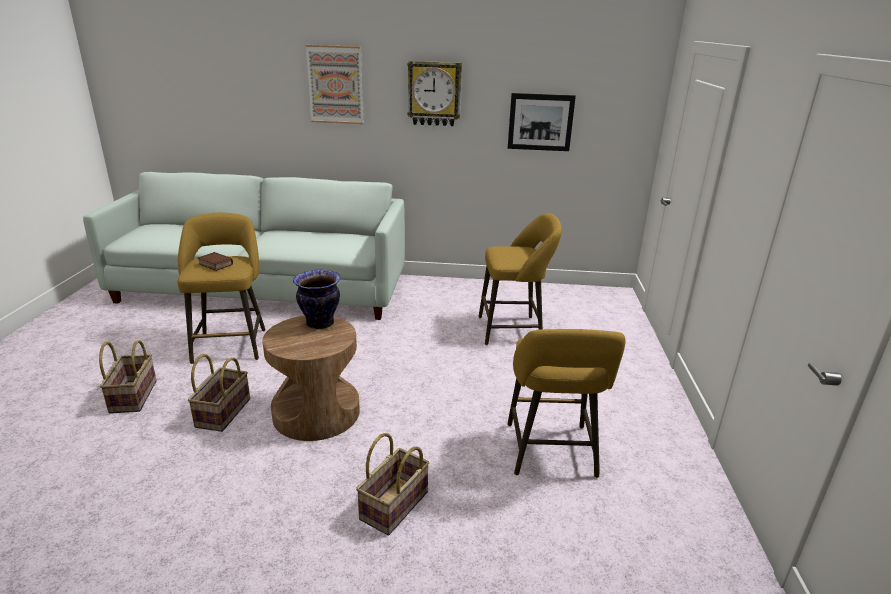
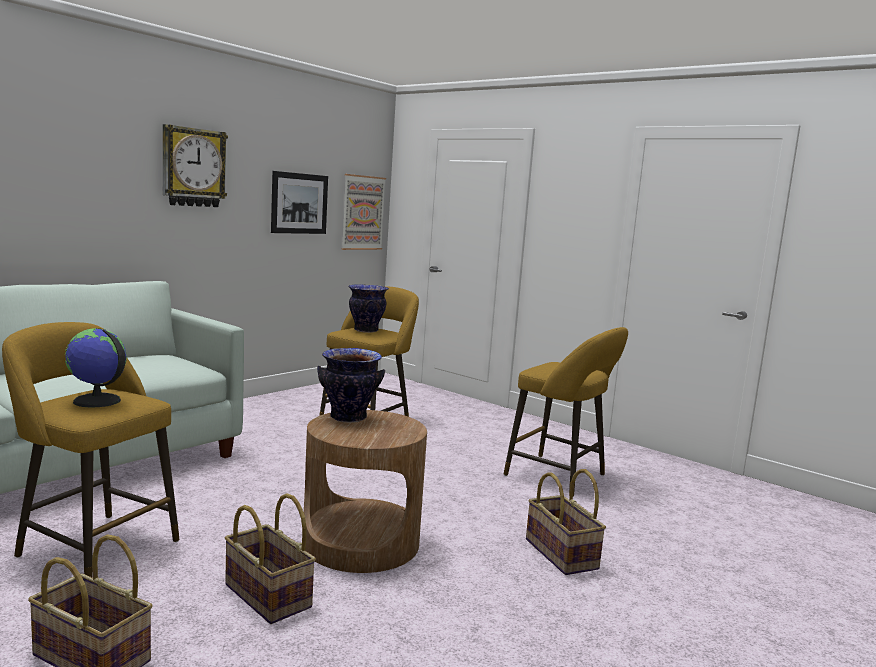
camera: 55 degrees left, 15 degrees down
(214, 264) = (96, 401): book -> globe
(335, 85) = (60, 148): picture -> picture (363, 213)
(512, 252) = (365, 330): none -> vase

